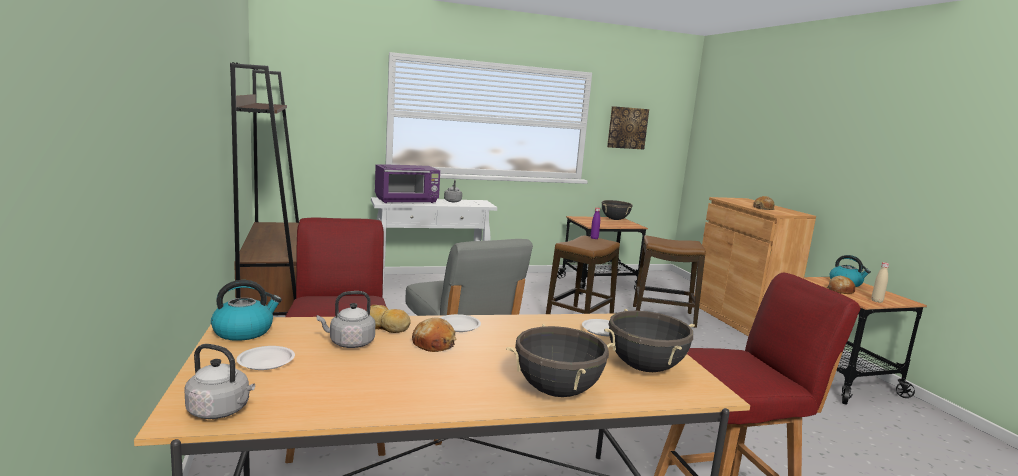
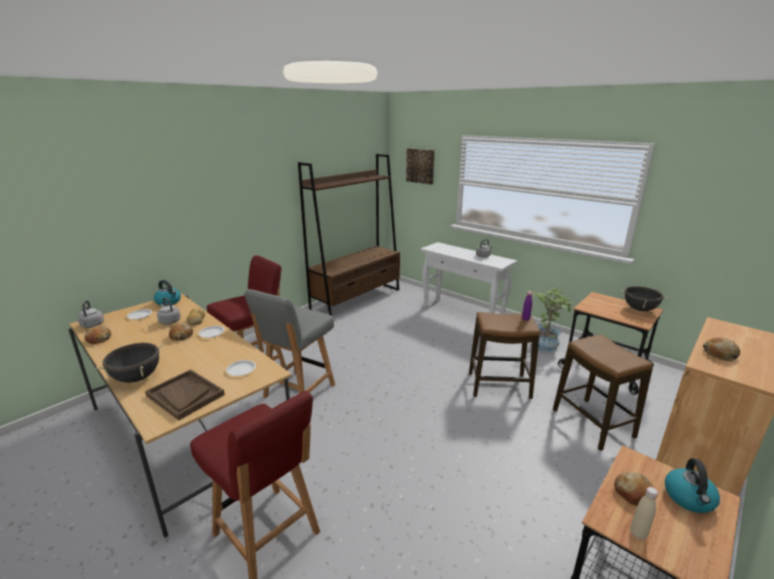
camera: 60 degrees right, 10 degrees up
(323, 409) = (99, 339): none -> bread
(407, 201) = (450, 249): purple microwave -> none
(537, 283) = (546, 343): none -> potted plant
(627, 128) = (701, 209): picture -> picture (420, 166)
(644, 368) = (185, 395): black cooking pot -> brown tray

